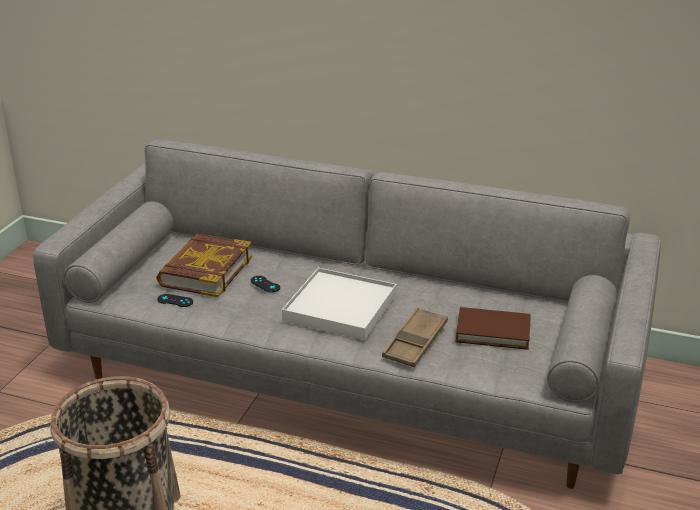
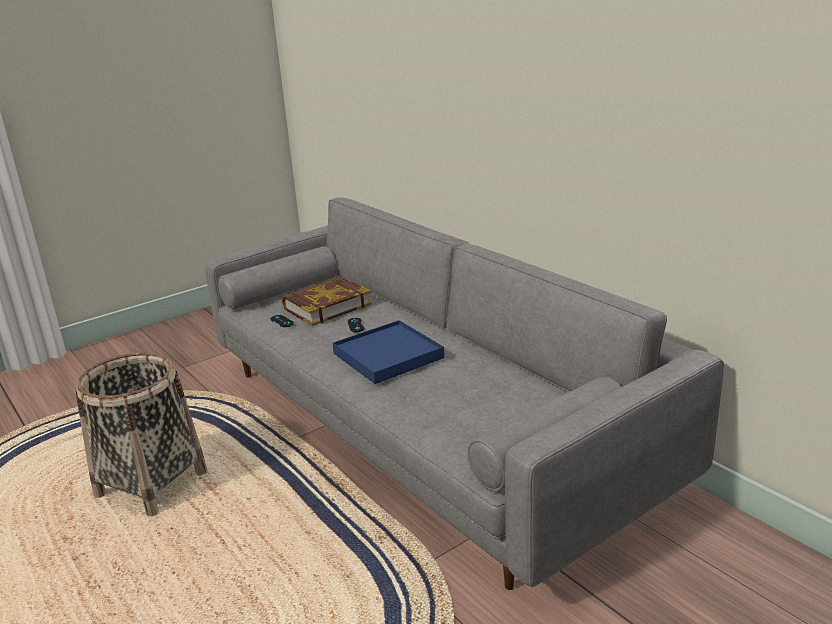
camera: 35 degrees right, 5 degrees down
(340, 308) = (387, 355): white tray -> blue tray
(415, 342) = (412, 397): brown tray -> none
(493, 332) = (489, 408): brown book -> none

